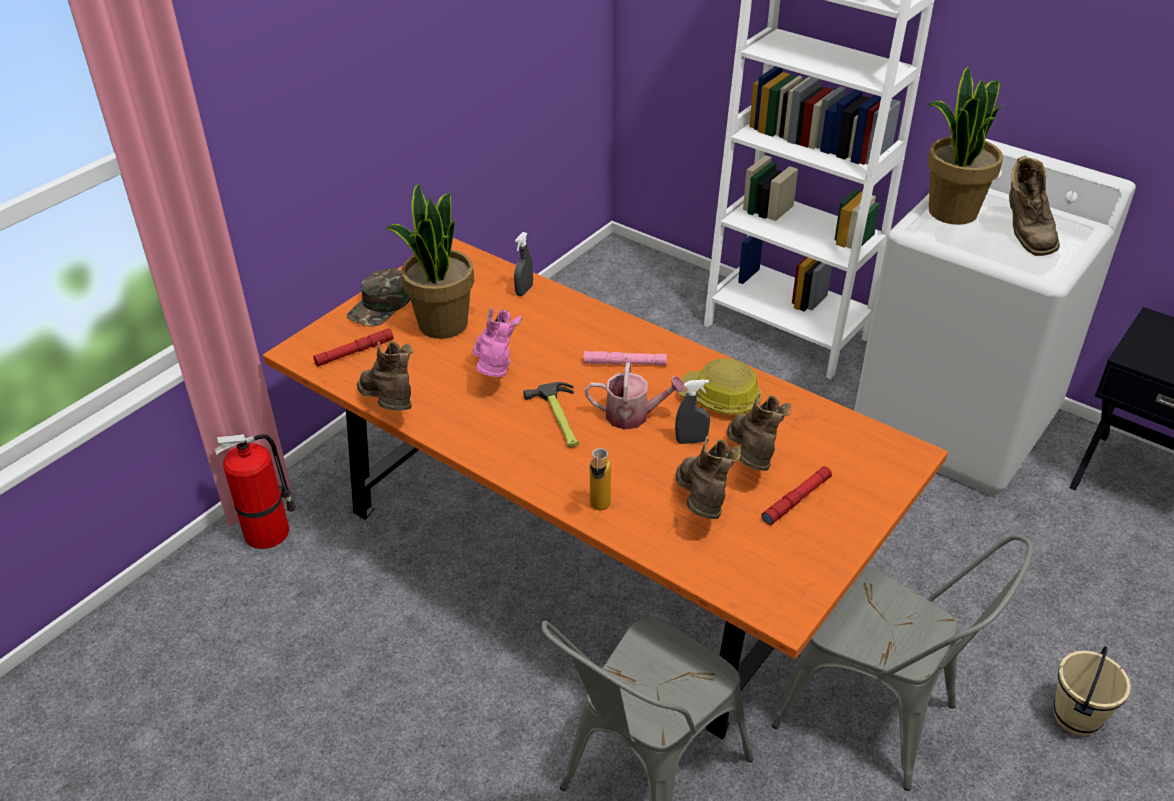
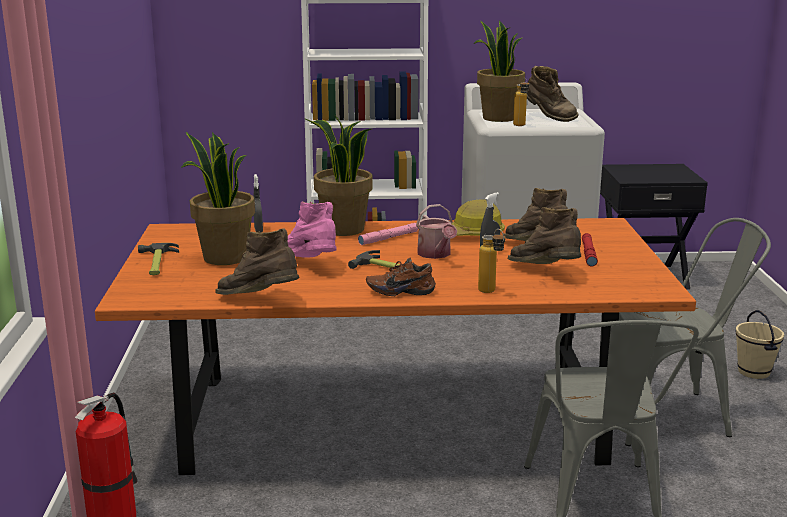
camera: 40 degrees left, 20 degrees down
(354, 352) = (177, 287): red flashlight -> none
(381, 305) = (157, 263): green cap -> hammer
(521, 460) = (400, 291): none -> brown shoe
(601, 326) = (343, 229): none -> potted plant
(633, 415) = (436, 254): watering can -> watering can turned 105 degrees clockwise
(952, 242) = (520, 126): none -> bottle

